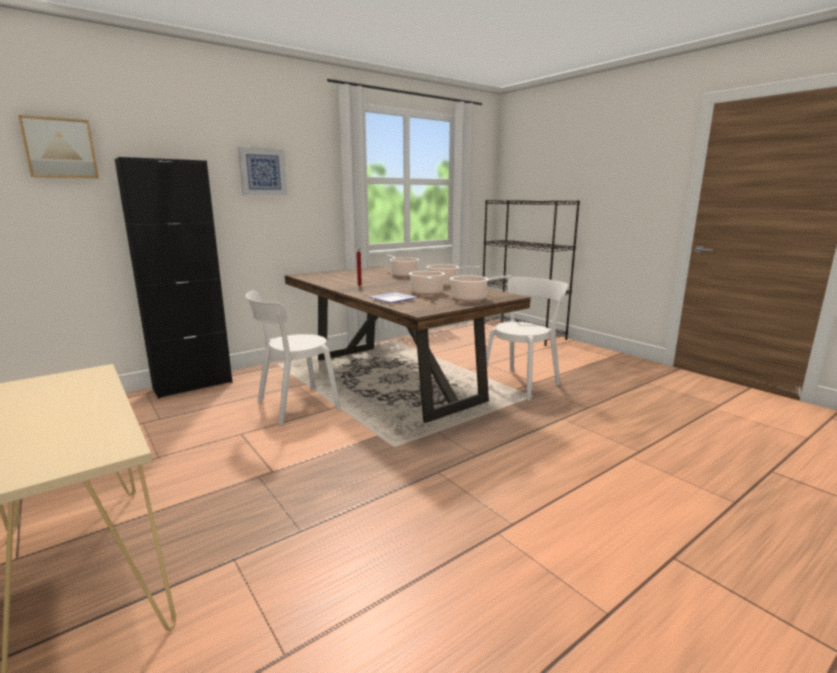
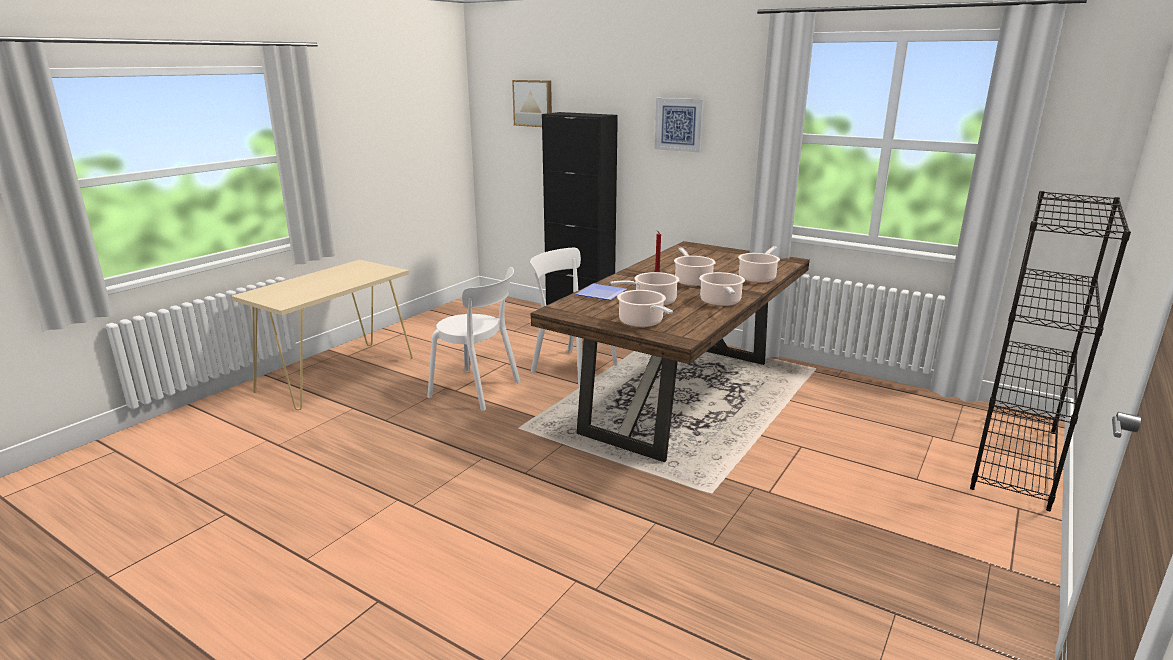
camera: 70 degrees right, 5 degrees up
(391, 283) = (692, 281): none -> cooking pot
(522, 383) = (754, 481): white chair -> white chair (478, 390)

